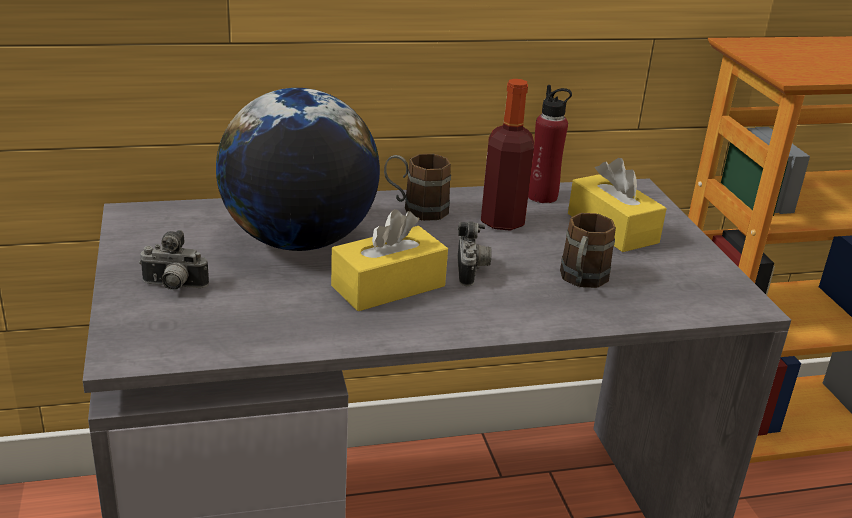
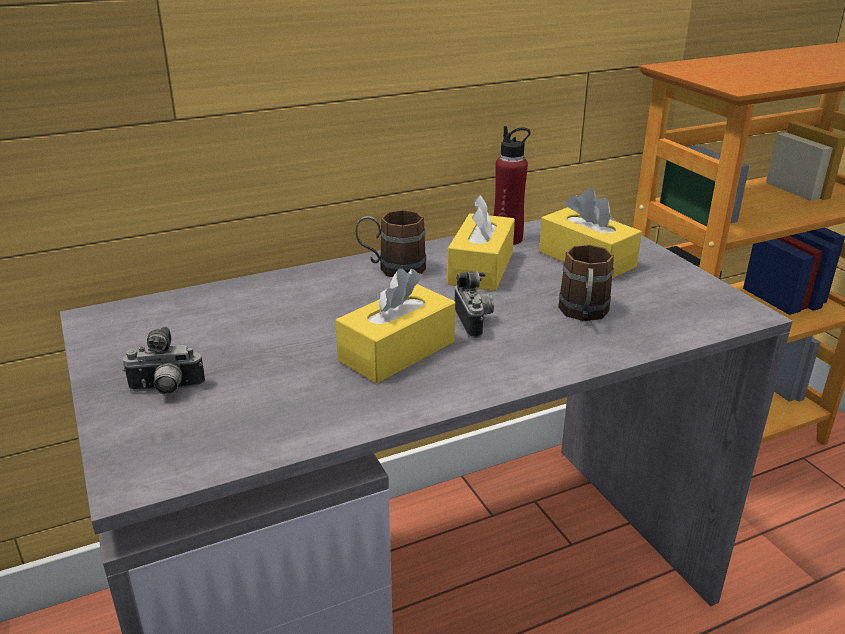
camera: 10 degrees left, 0 degrees up
(298, 241) = (285, 319): globe -> none
(502, 221) = (481, 268): bottle -> yellow tissue box

